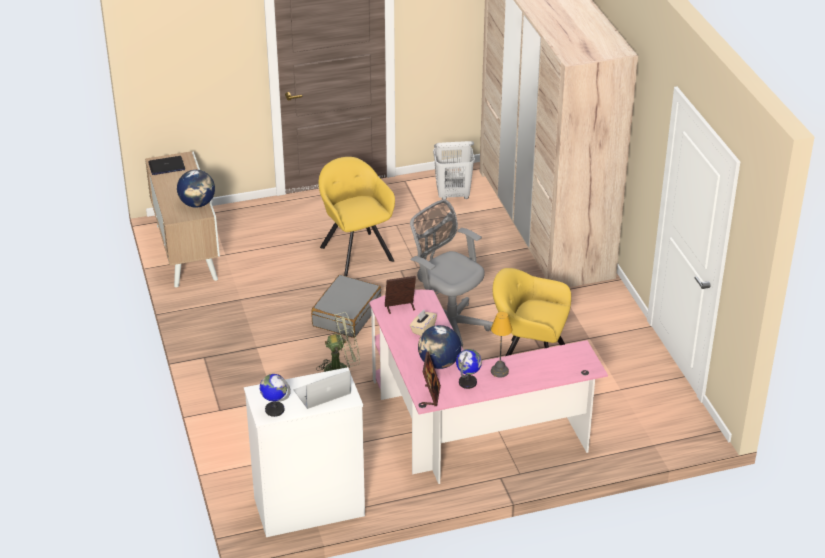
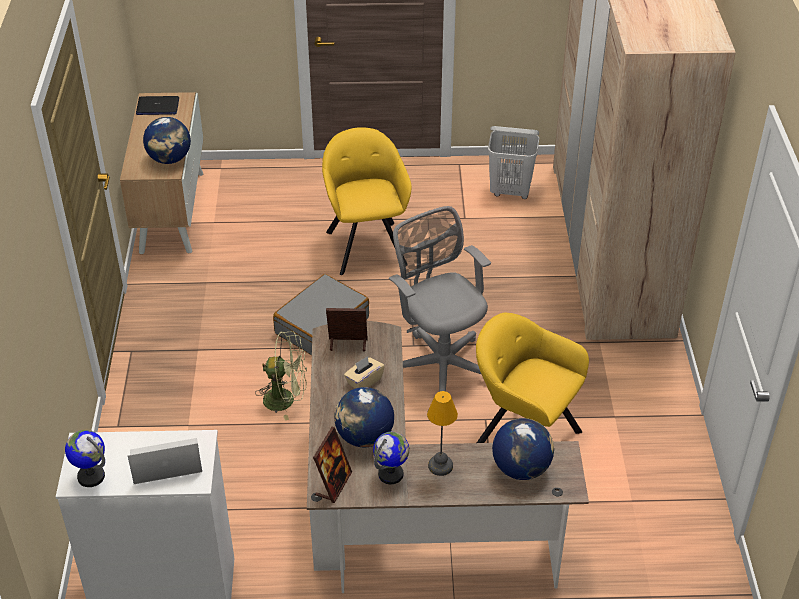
camera: 15 degrees right, 5 degrees up
(462, 429) = (403, 517): pink desk -> brown desk
(555, 363) = (521, 468): none -> globe

